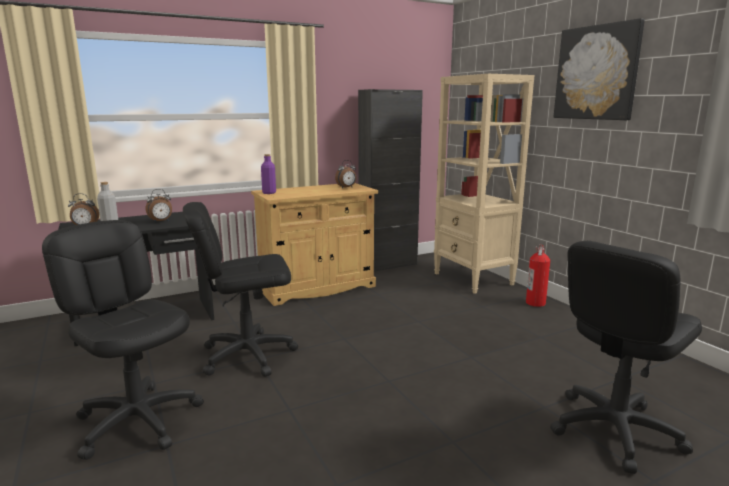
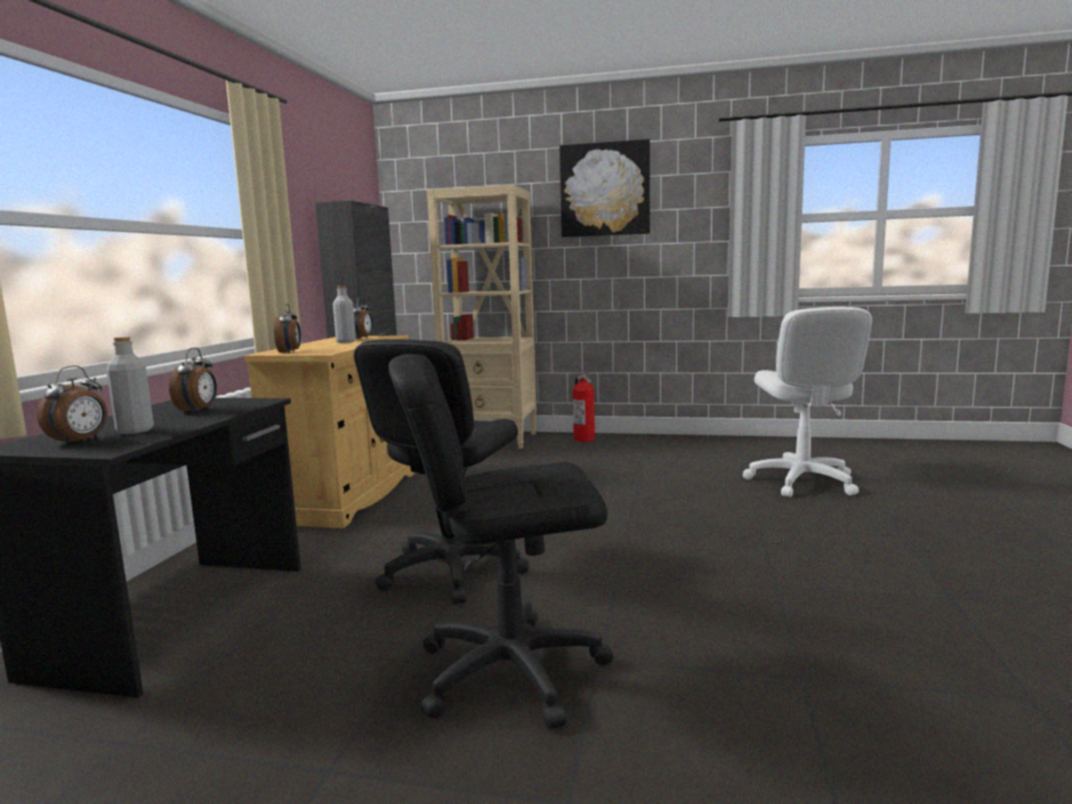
camera: 50 degrees left, 5 degrees down
(269, 193) = (290, 352): purple bottle -> alarm clock
(327, 189) = (346, 341): none -> grey bottle
(614, 430) = (801, 482): black office chair -> white office chair

